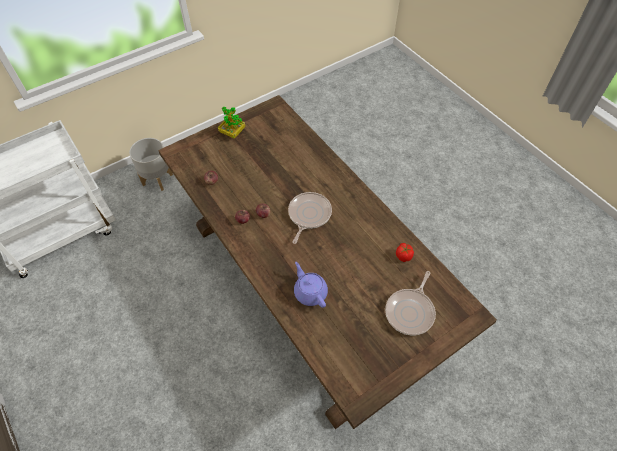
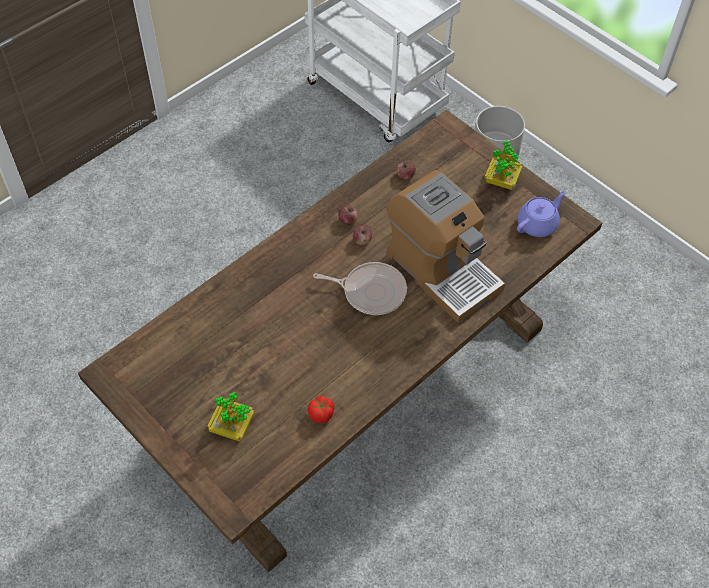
camera: 80 degrees right, 0 degrees up
(298, 174) = (442, 270): none -> coffee machine
(310, 292) = (248, 308): purple teapot -> purple teapot (538, 224)
(410, 311) = (232, 426): frying pan -> potted plant

